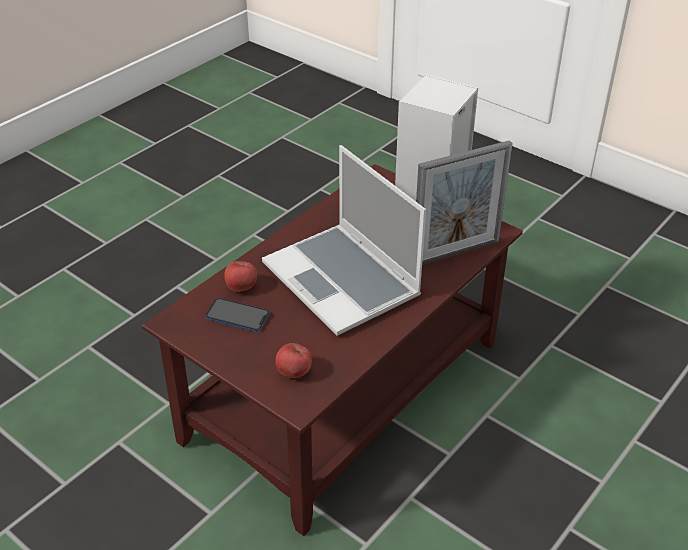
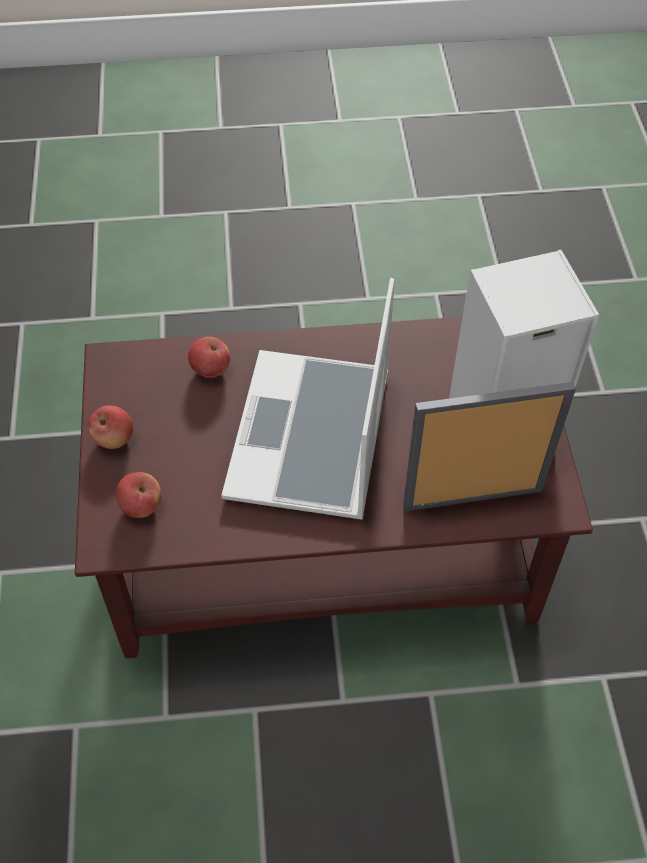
camera: 45 degrees right, 15 degrees up
(230, 354) = (114, 439): none -> apple
(237, 316) = (169, 400): phone -> none
(456, 252) = (472, 498): picture frame -> picture frame turned 150 degrees clockwise

